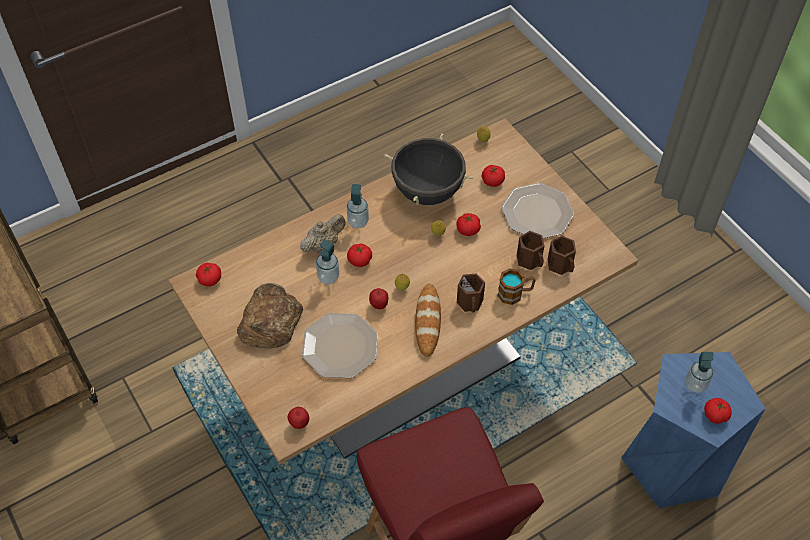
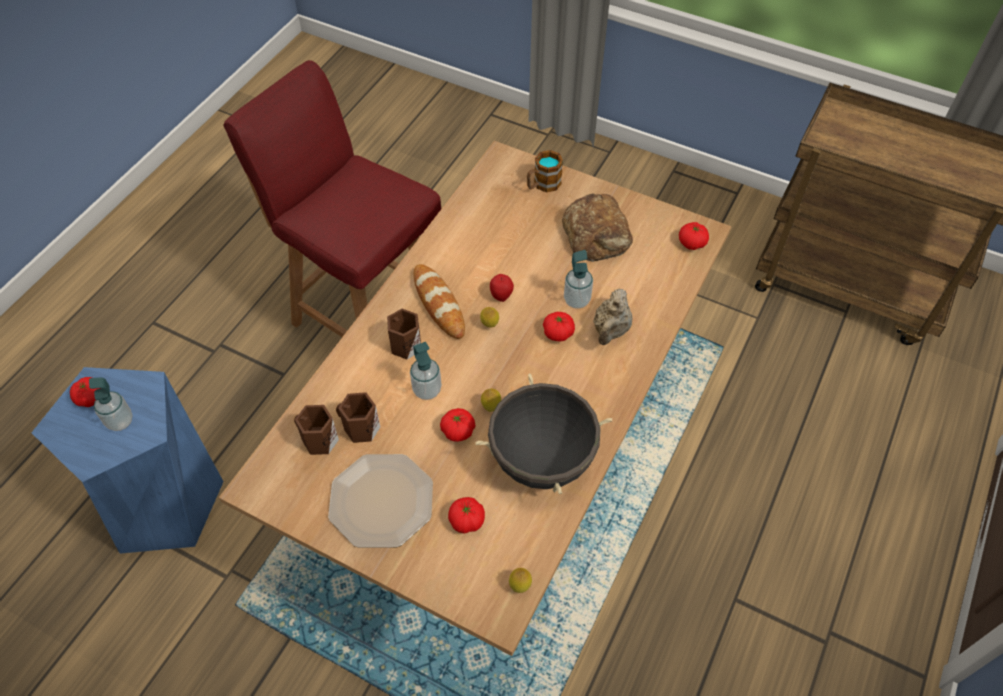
camera: 150 degrees right, 0 degrees up
(299, 424) = (497, 169): apple -> none
(340, 347) = (510, 241): plate -> none
(358, 222) = (595, 377): soap dispenser -> soap dispenser (427, 390)
(515, 293) = (358, 378): mug -> mug (542, 185)

